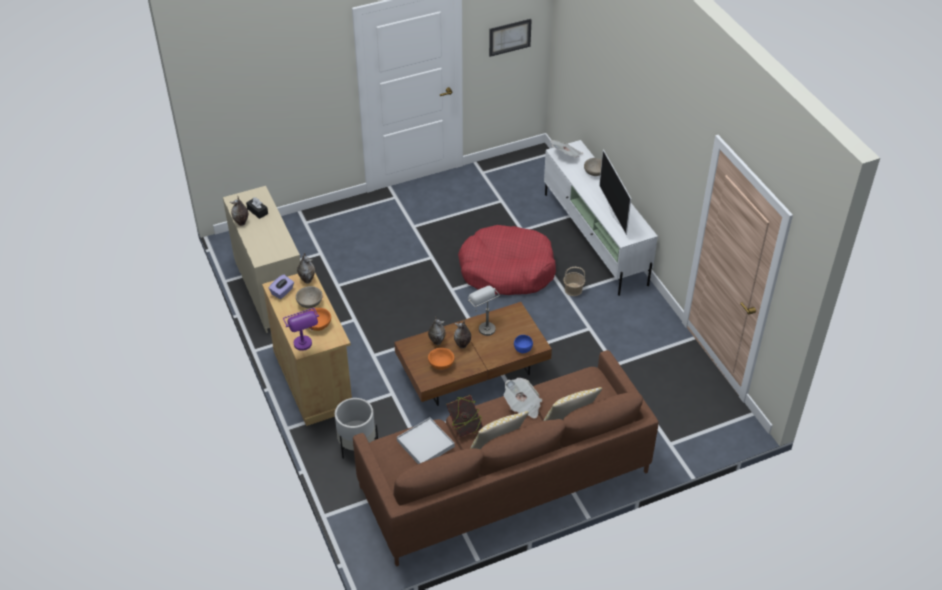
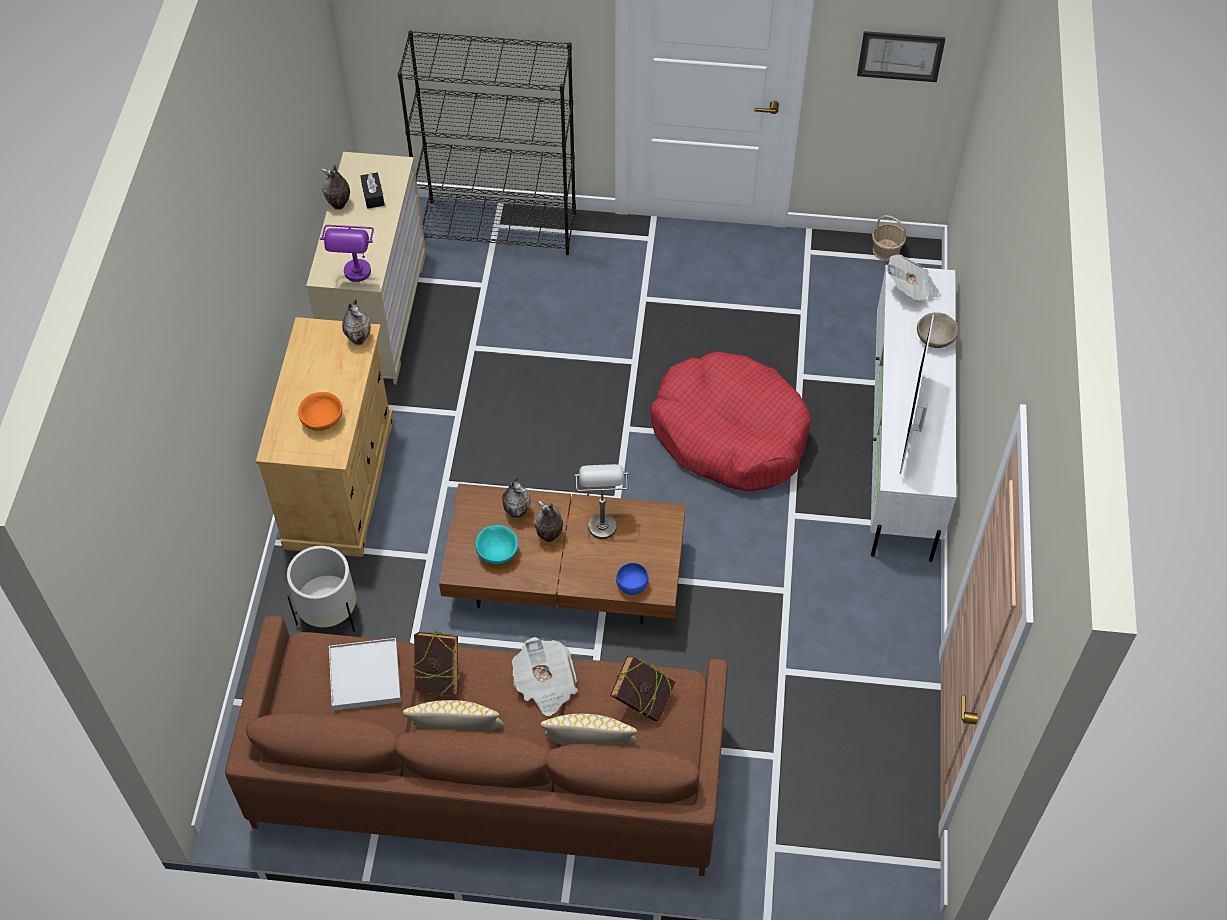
camera: 30 degrees right, 10 degrees up
(282, 292) = (312, 343): purple tissue box -> none
(305, 348) = (280, 448): purple table lamp -> purple table lamp (357, 279)
(308, 222) = (500, 227): none -> black bookcase
(310, 303) = (336, 379): beige bowl -> none
(441, 364) = (498, 552): orange bowl -> turquoise bowl
(573, 289) = (807, 513): basket -> basket (886, 250)
(577, 390) = (642, 701): none -> book

